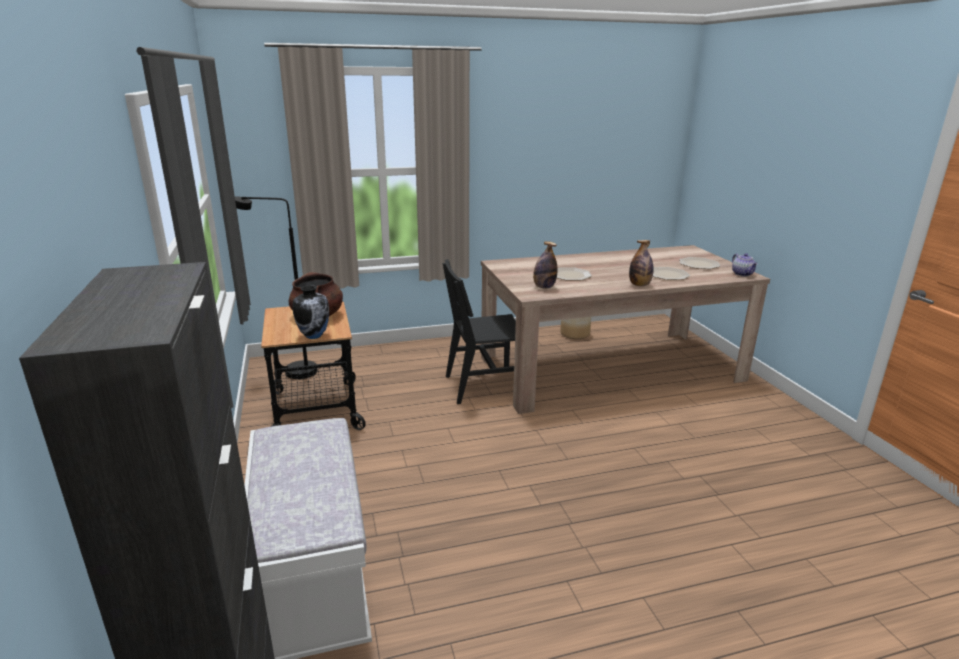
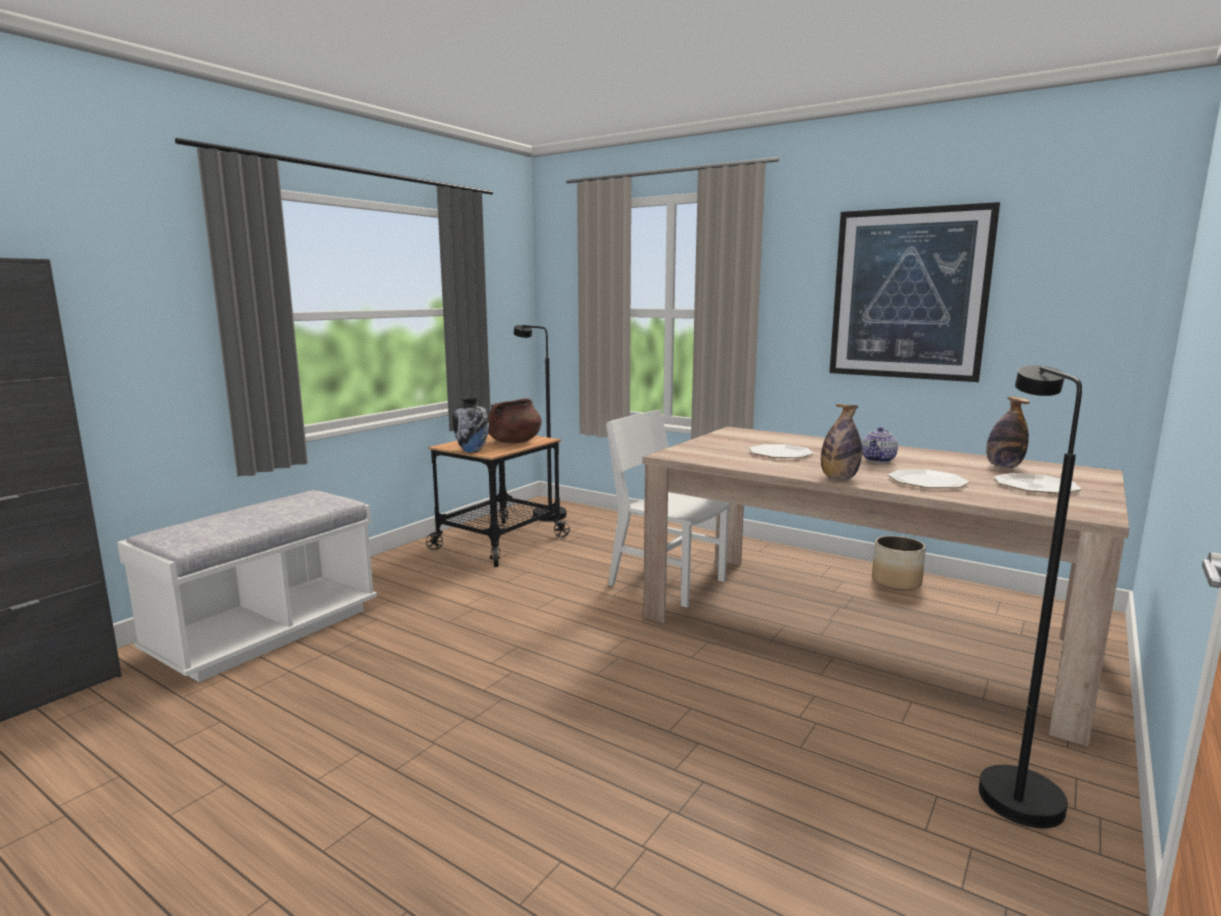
camera: 50 degrees right, 10 degrees down
(483, 386) = (667, 582): black chair -> white chair
(544, 287) = (710, 453): bottle -> bottle (1003, 466)
(562, 150) = (908, 294): none -> picture
(743, 274) = (1084, 511): teapot -> teapot (879, 460)
(759, 410) = (1010, 785): none -> black floor lamp

